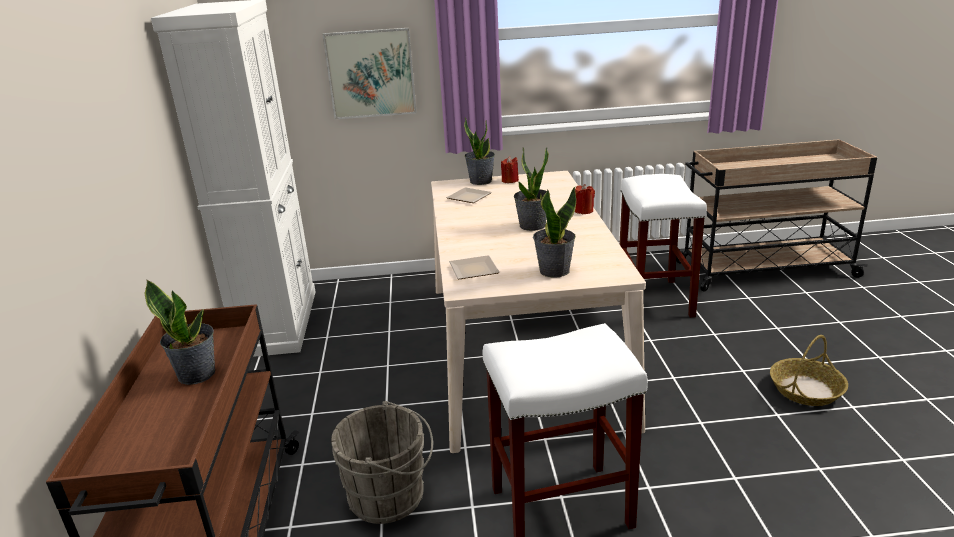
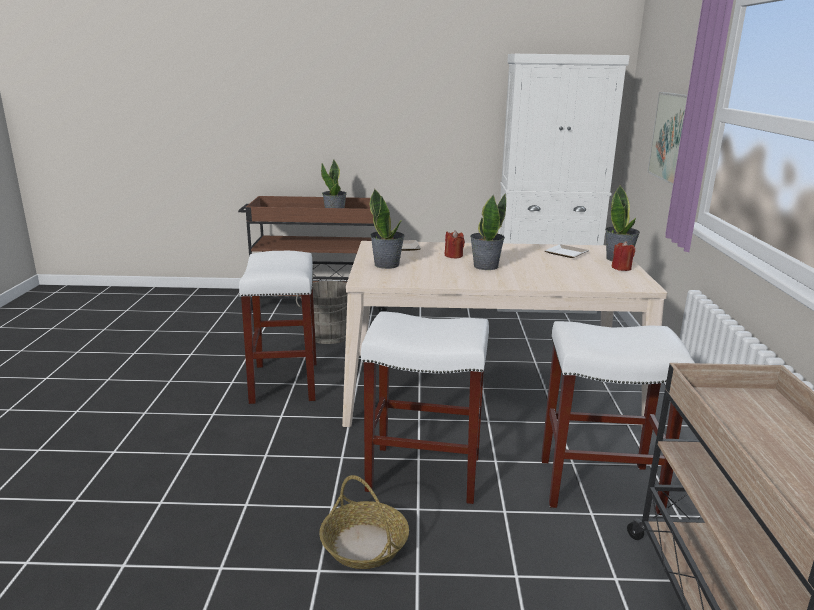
camera: 95 degrees right, 5 degrees down
(583, 211) = (520, 285): red candle -> red candle (453, 255)
(694, 373) = (422, 473): none -> white stool

